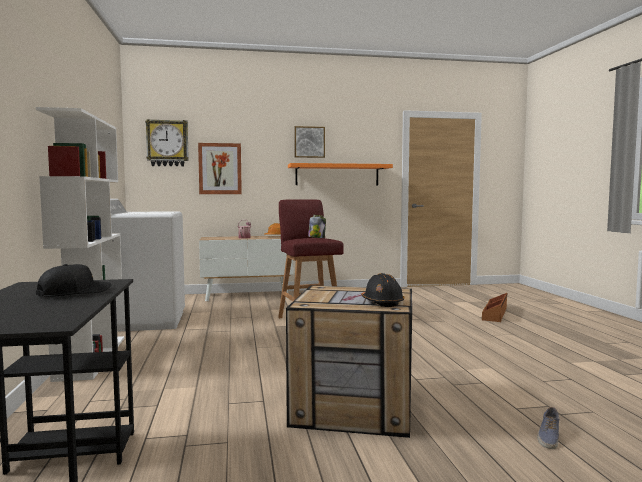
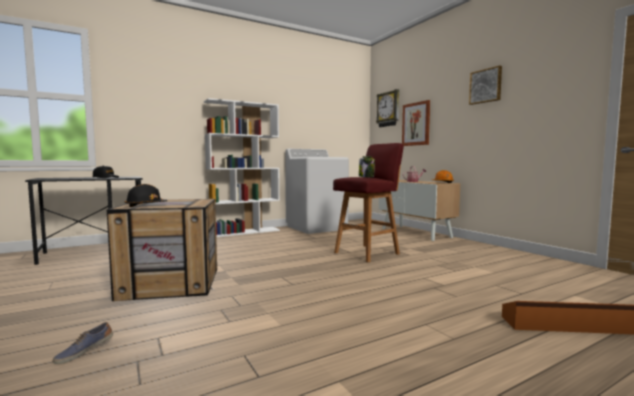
camera: 70 degrees right, 0 degrees up
(337, 175) = (513, 117): orange shelf -> none
(548, 437) = (84, 351): shoe -> shoe turned 60 degrees counterclockwise

